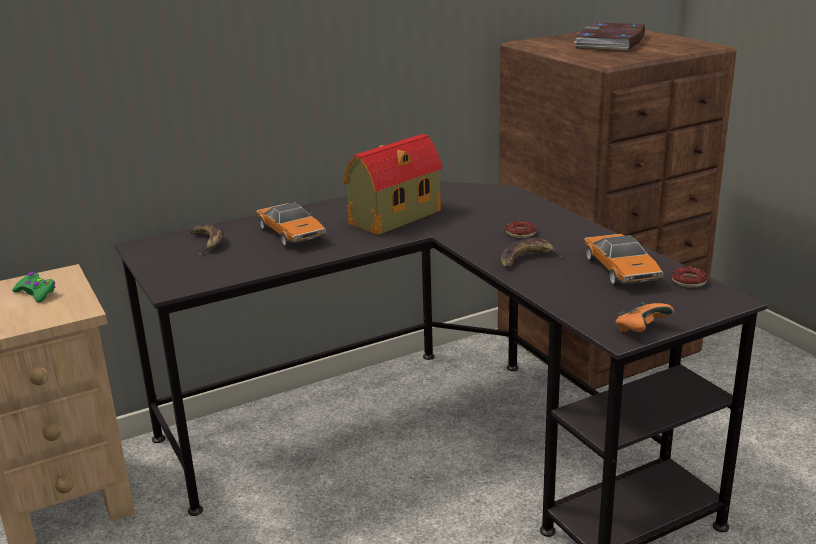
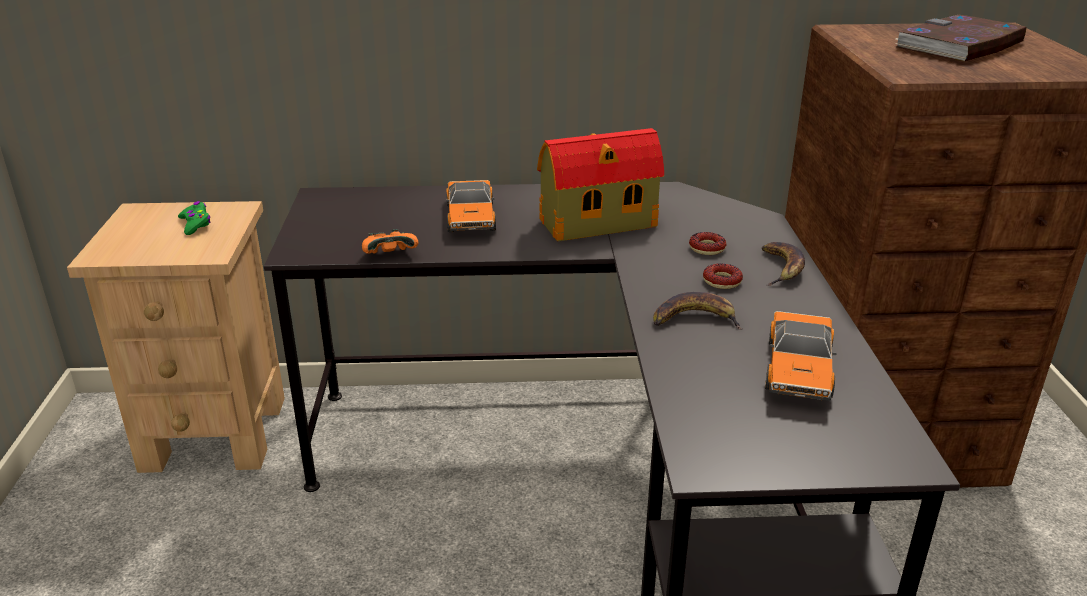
camera: 25 degrees right, 5 degrees up
(208, 242) = (382, 207): banana -> banana (781, 268)
(641, 330) = (739, 467): orange game controller -> orange game controller (390, 255)
(689, 281) = (876, 413): donut -> donut (707, 248)

